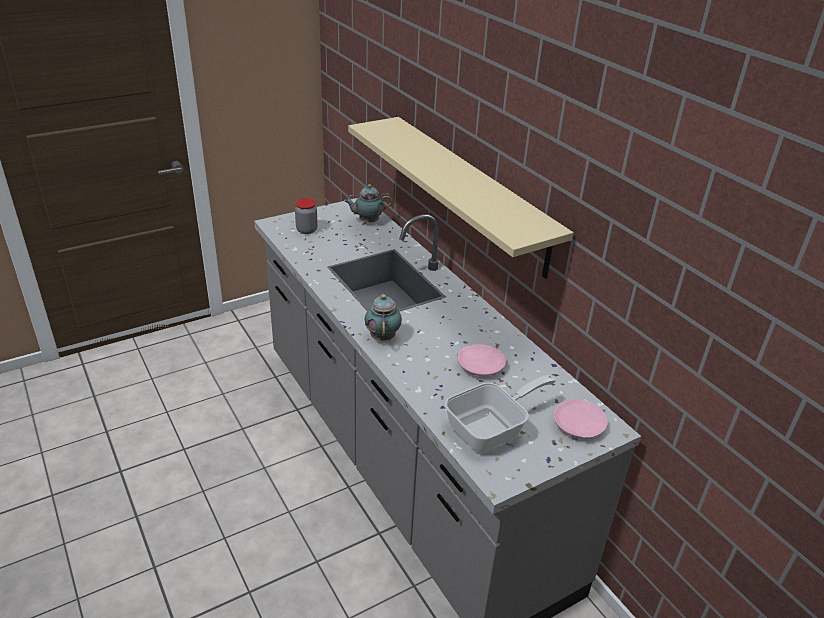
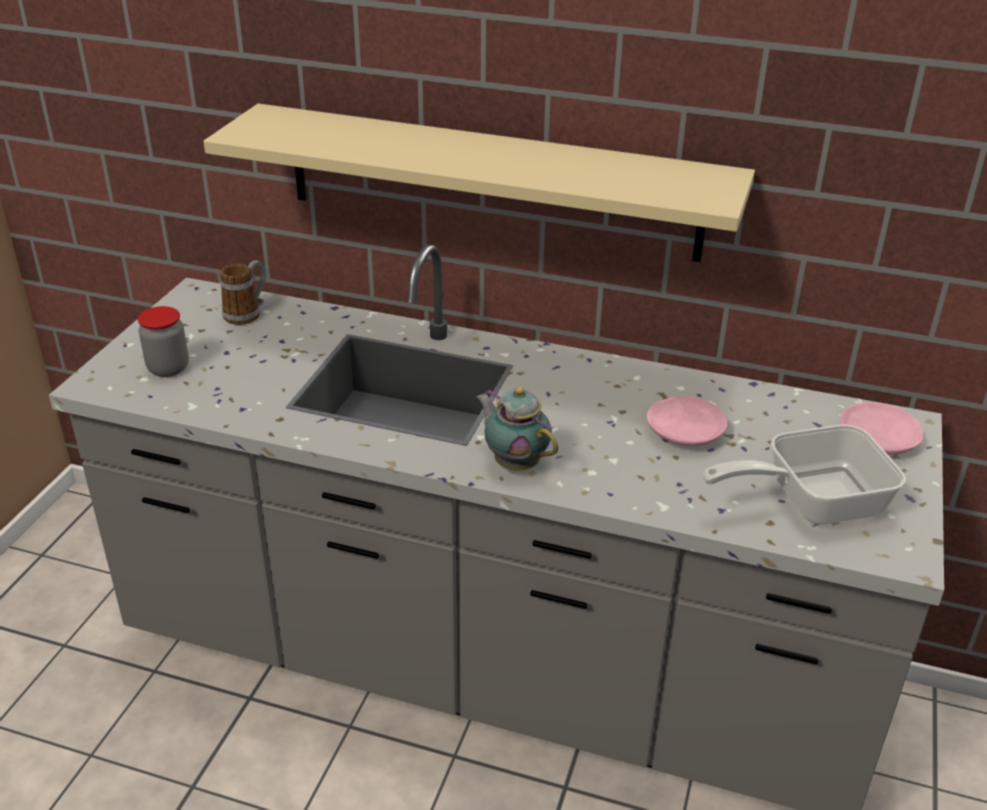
camera: 40 degrees left, 0 degrees up
(367, 221) = (247, 313): teapot -> mug
(492, 429) = (810, 501): frying pan -> frying pan turned 120 degrees counterclockwise

